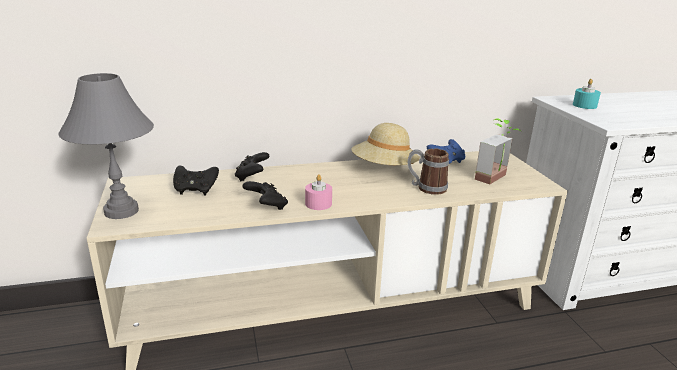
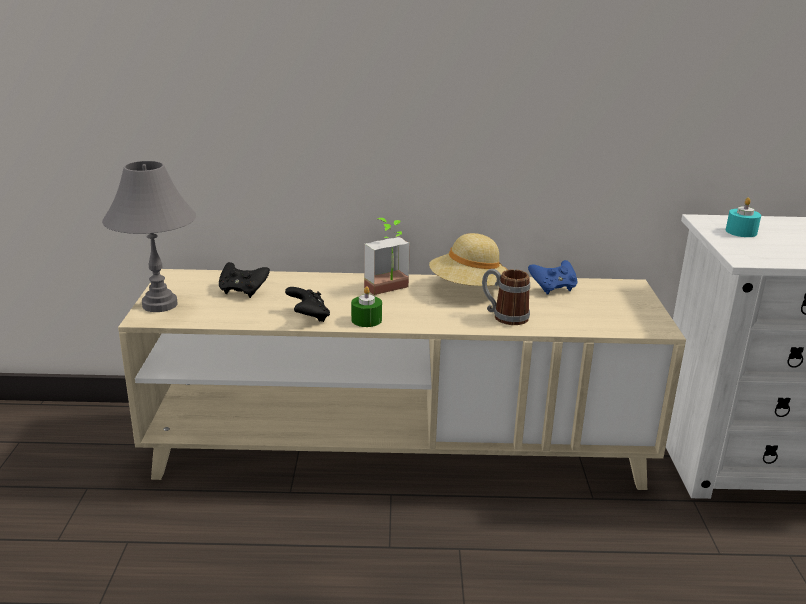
camera: 15 degrees right, 0 degrees up
(252, 177) = (310, 283): black game controller -> none
(318, 204) = (366, 320): pink candle -> green candle
(496, 179) = (602, 315): potted plant -> potted plant (390, 290)

